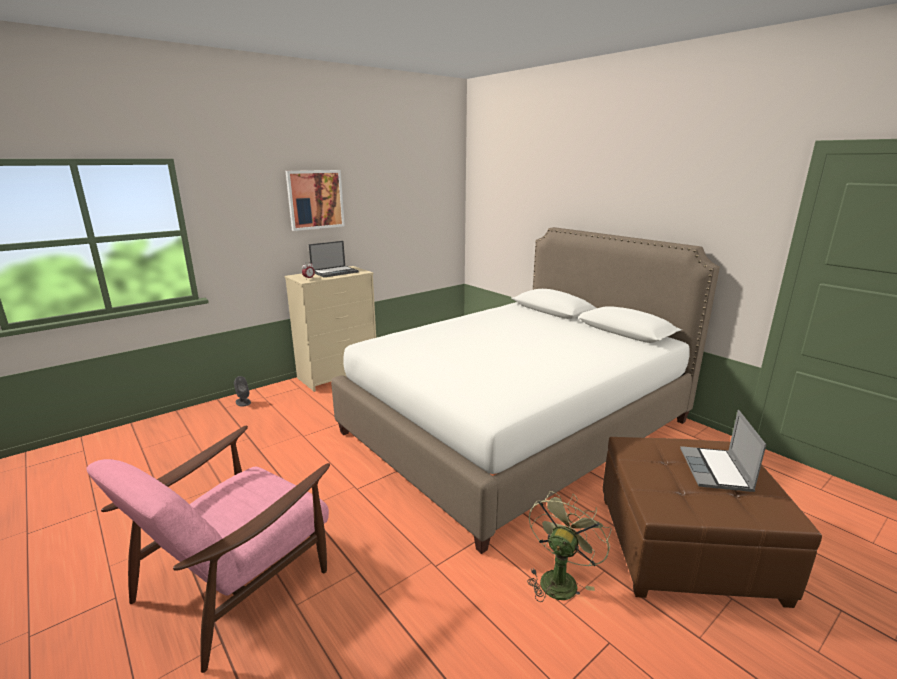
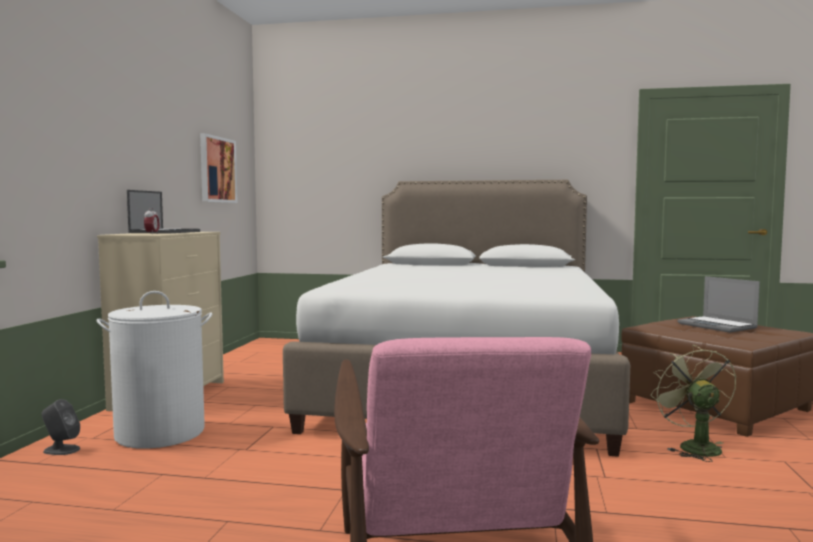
camera: 40 degrees left, 15 degrees down
(291, 406) = (160, 433): none -> white laundry basket
(315, 199) = (130, 127): picture -> picture (217, 170)

